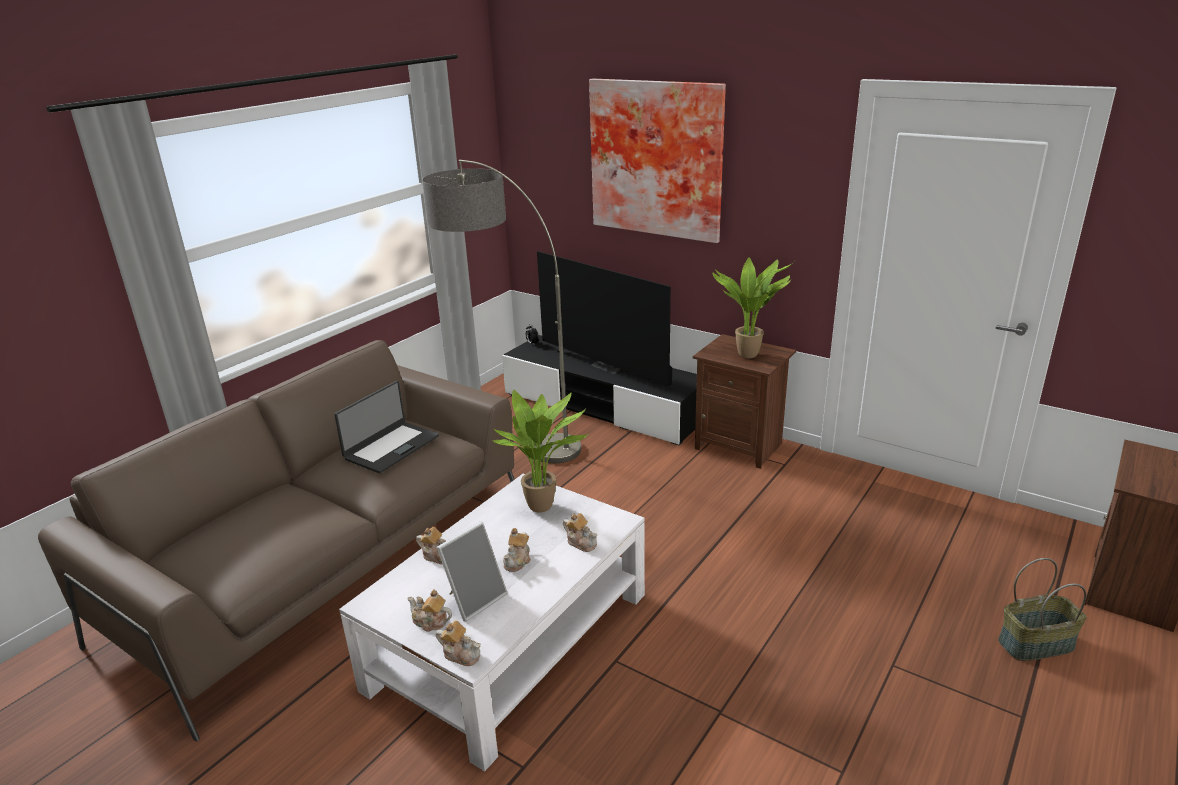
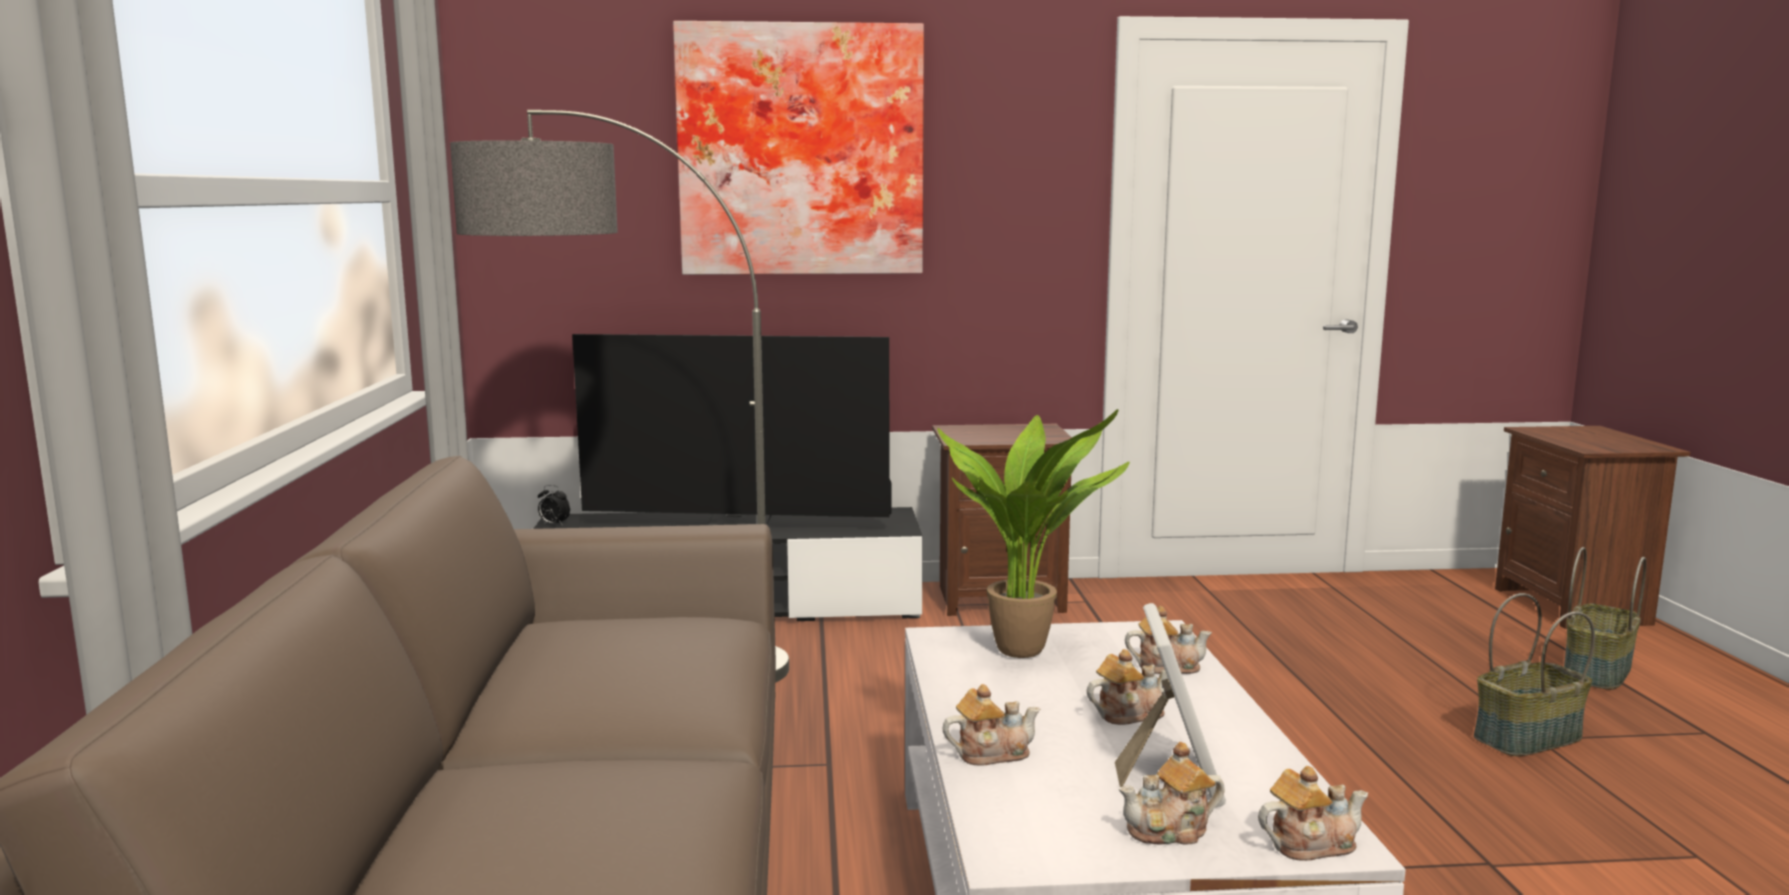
camera: 40 degrees left, 15 degrees down
(391, 447) = (621, 644): laptop -> none
(518, 561) = (1128, 714): teapot -> teapot turned 90 degrees counterclockwise
(750, 354) = (1013, 433): potted plant -> none
(885, 662) = (1528, 739): none -> basket

